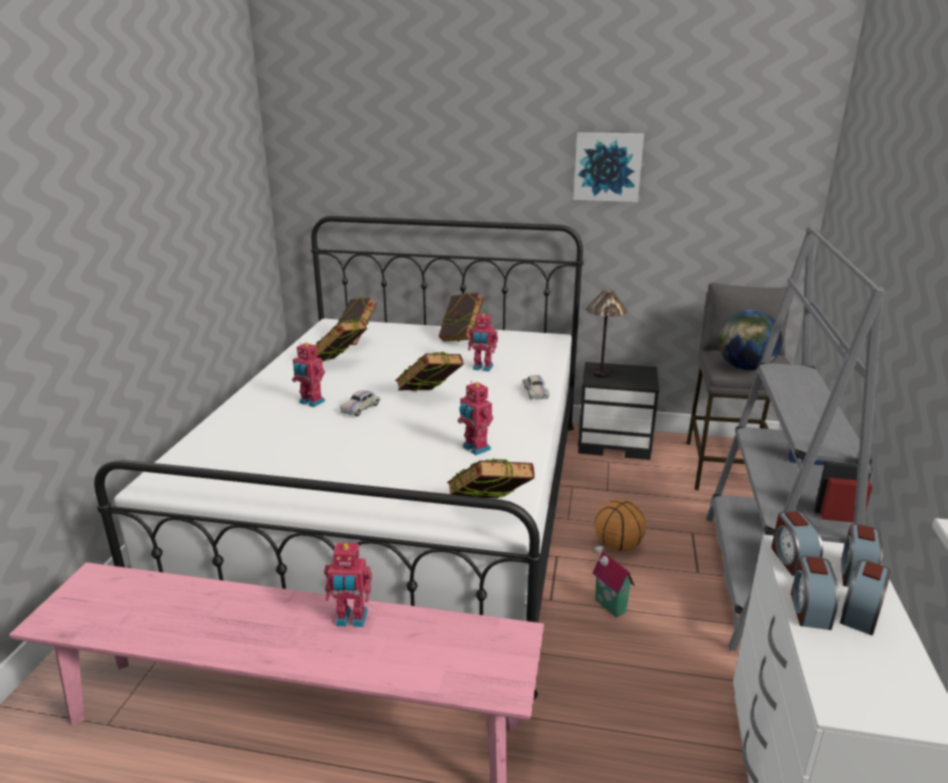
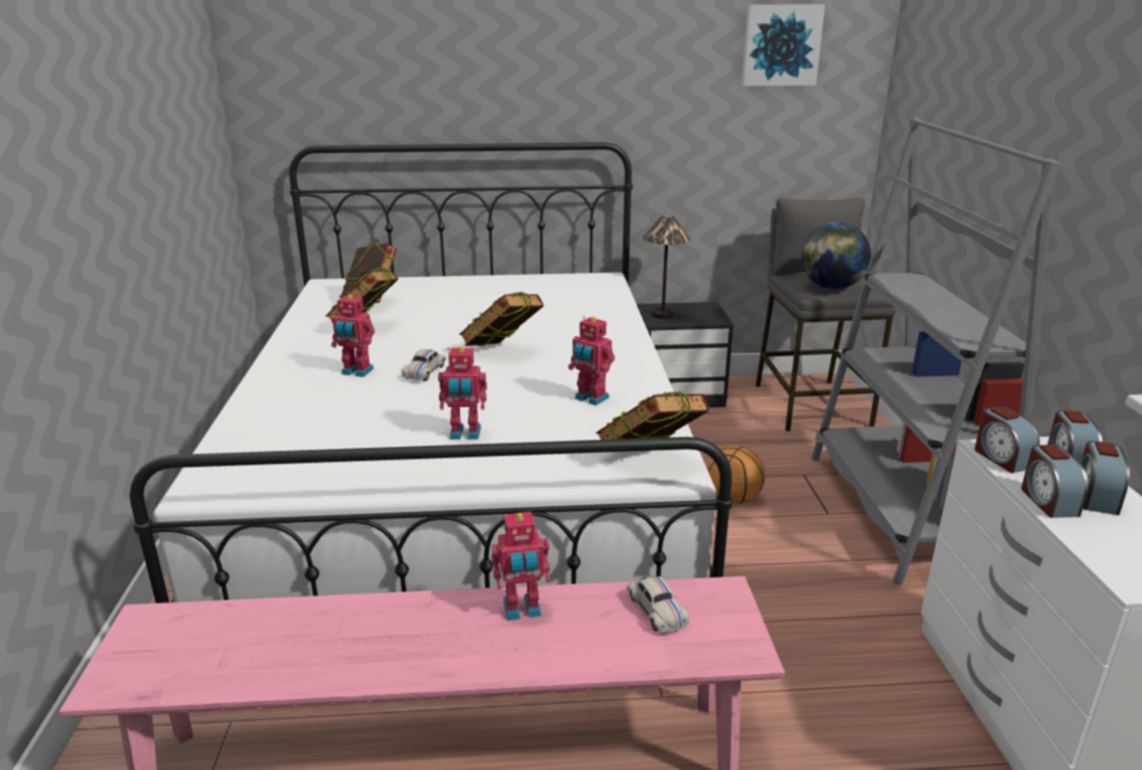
camera: 15 degrees left, 0 degrees up
(461, 339) = (499, 287): book -> none
(482, 368) = (544, 315): toy robot -> toy robot (465, 434)
(535, 393) = (622, 334): white toy car -> white toy car (657, 610)
(608, 166) = (654, 71): picture -> picture (780, 45)
(608, 606) = (752, 563): toy house -> none

